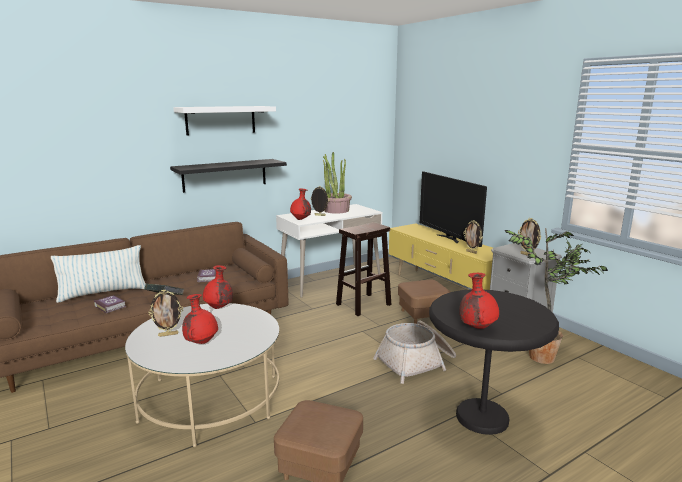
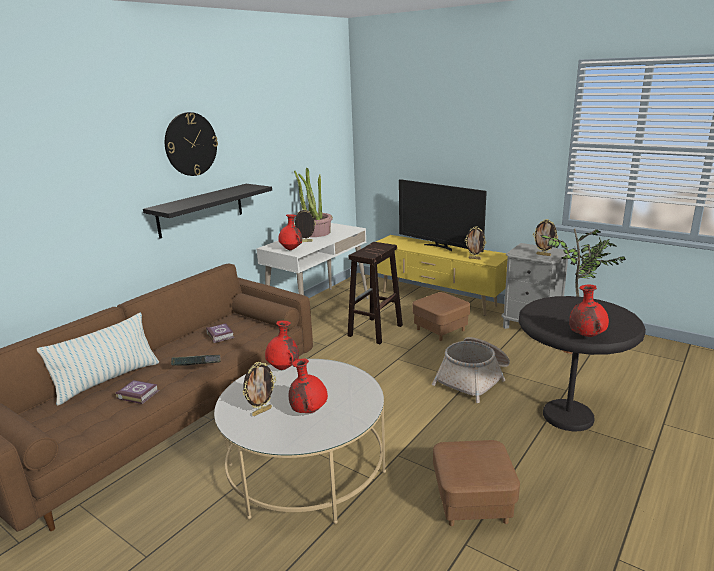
camera: 20 degrees left, 5 degrees up
(220, 120) = (191, 144): white shelf -> wall clock

